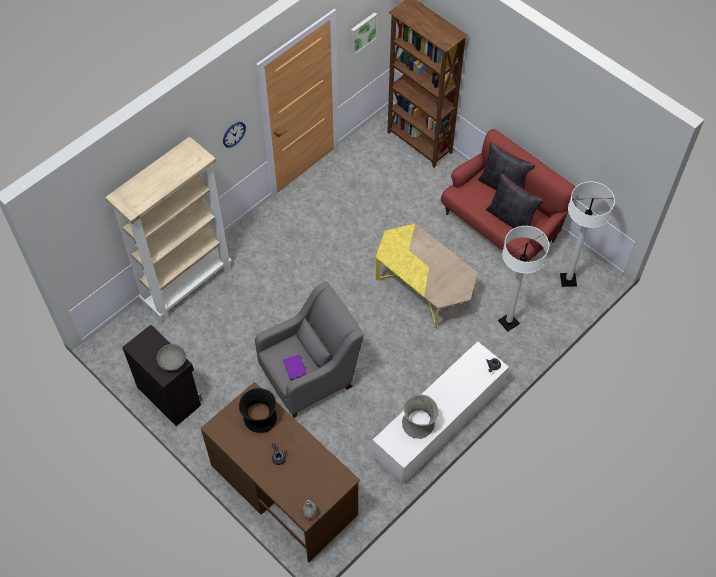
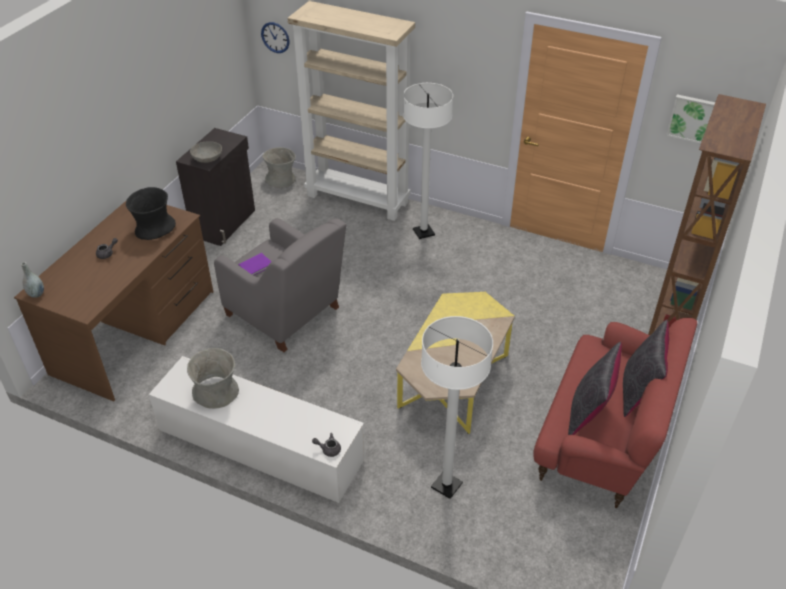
camera: 70 degrees right, 15 degrees down
(125, 336) = (281, 179): none -> grey vase
(234, 134) = (473, 82): wall clock -> wall clock (275, 37)
(568, 280) = (559, 544): white floor lamp -> white floor lamp (423, 232)

